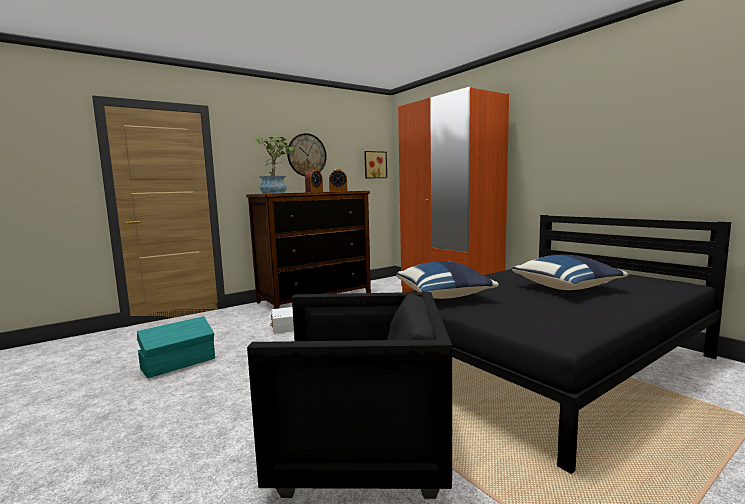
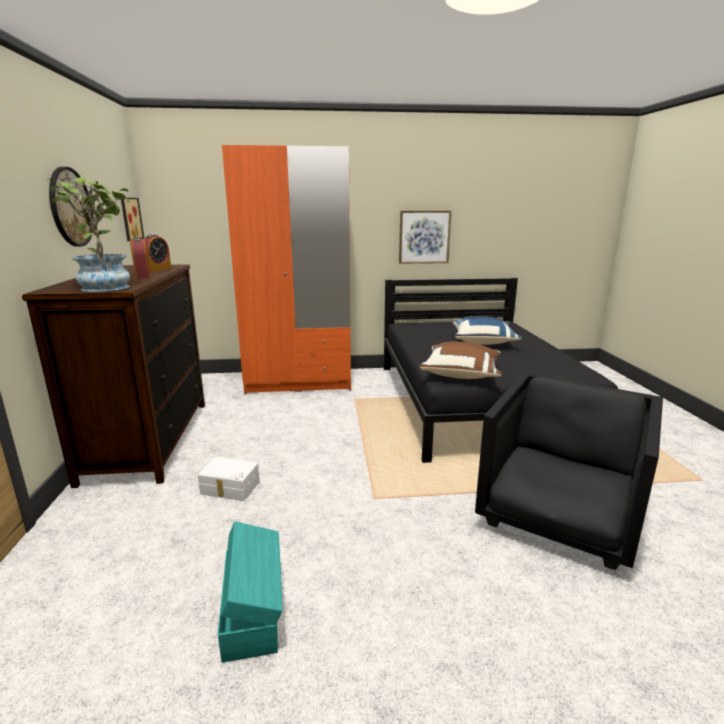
camera: 60 degrees left, 10 degrees up
(444, 296) = (461, 374): blue pillow -> brown pillow
(589, 168) = (424, 237): none -> picture

